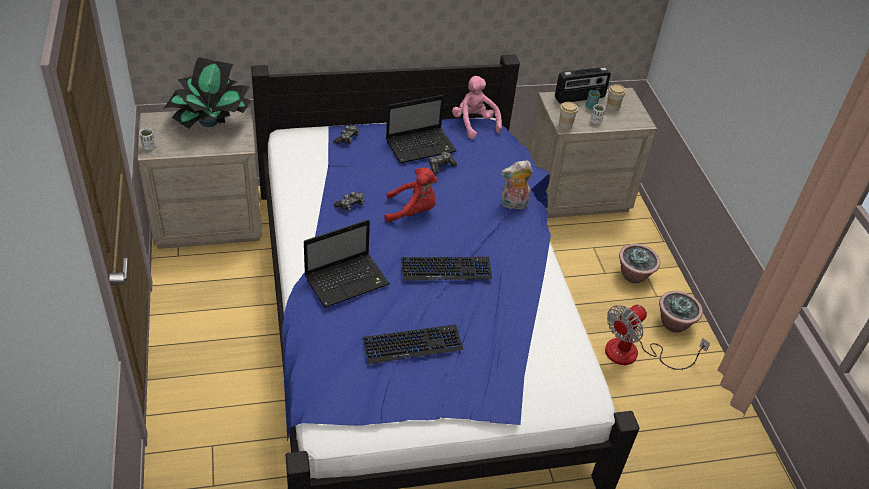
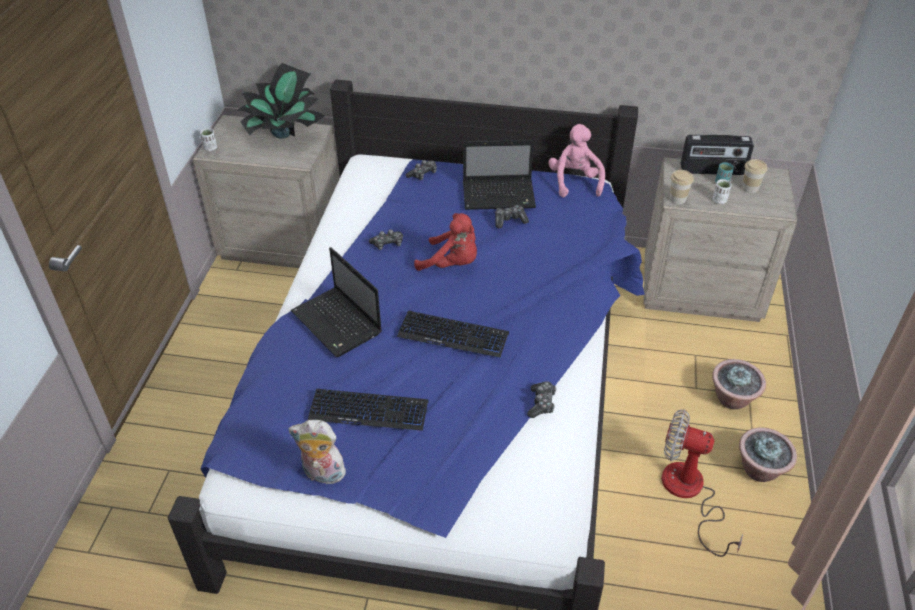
camera: 25 degrees right, 0 degrees up
(348, 280) = (338, 323): laptop -> laptop turned 60 degrees clockwise
(513, 205) = (573, 279): plush toy -> plush toy (322, 474)
(538, 307) = (541, 403): none -> game controller
(634, 354) = (689, 494): fan -> fan turned 45 degrees clockwise

